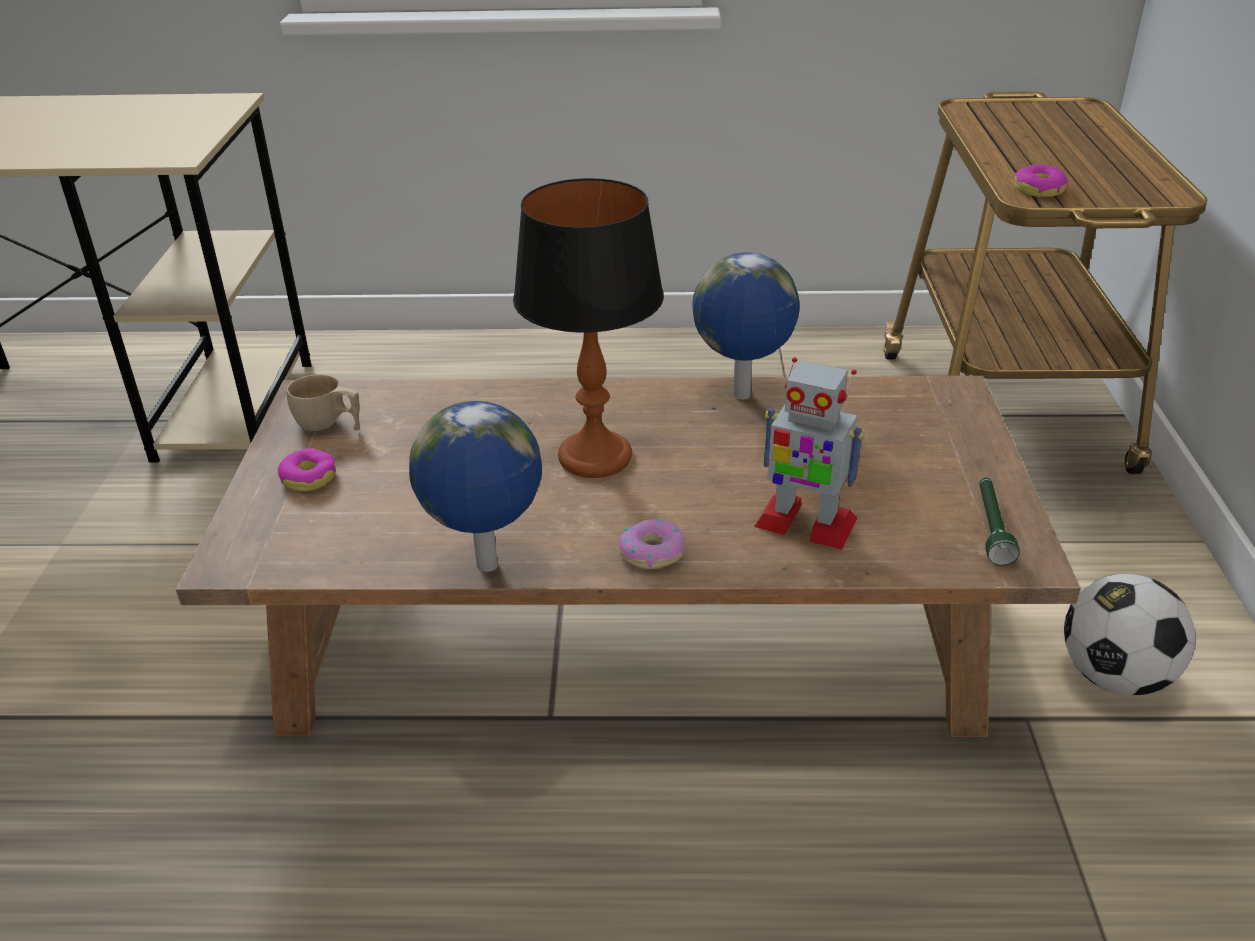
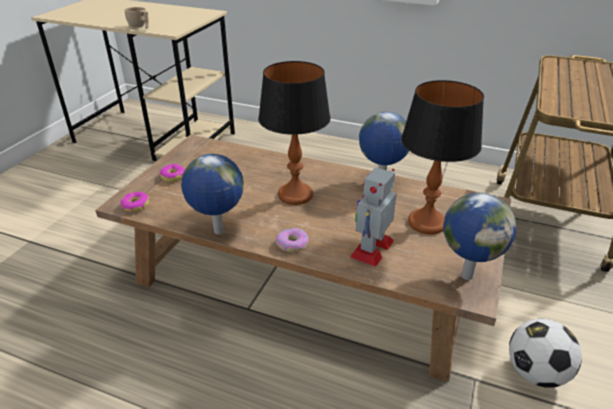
camera: 20 degrees right, 0 degrees up
(329, 425) = (195, 156): beige cup -> beige cup (140, 27)
(804, 523) = (372, 248): toy robot -> toy robot turned 75 degrees clockwise
(871, 452) = (427, 223): none -> table lamp
(991, 528) = (466, 275): green flashlight -> globe
(1038, 190) = (564, 106): donut -> donut (135, 205)

